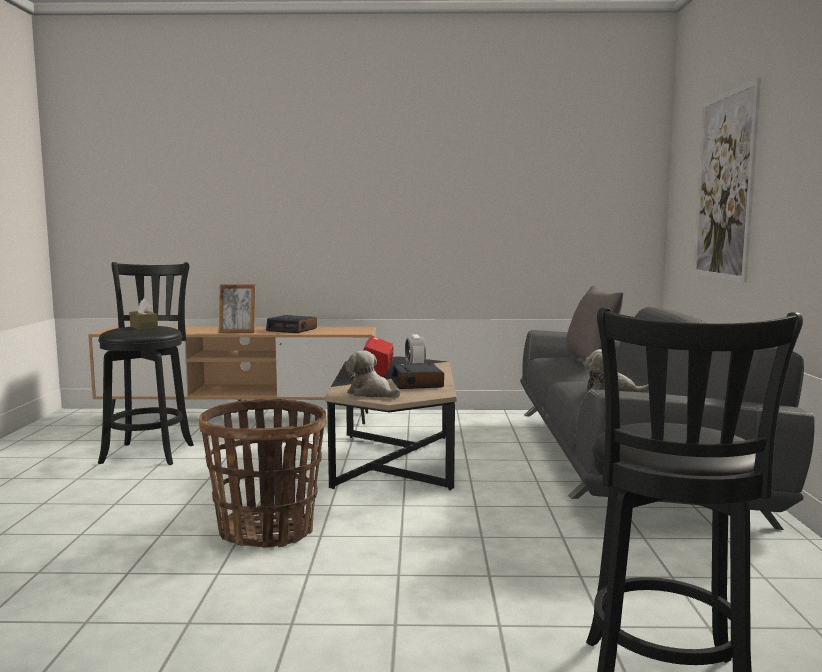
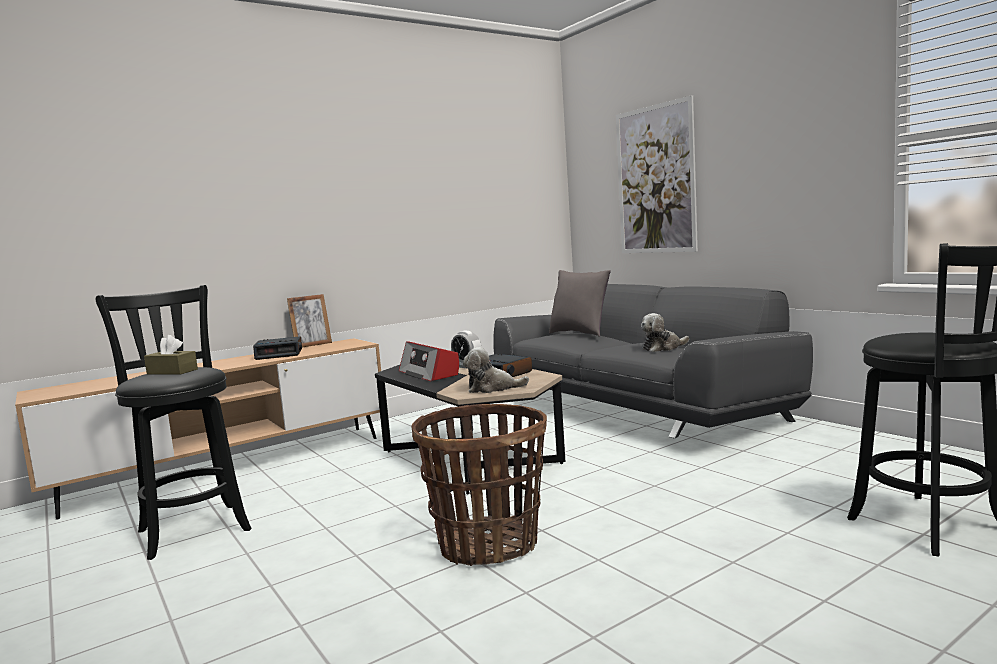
camera: 35 degrees left, 0 degrees up
(238, 332) = (226, 366): picture frame -> picture frame (312, 345)

